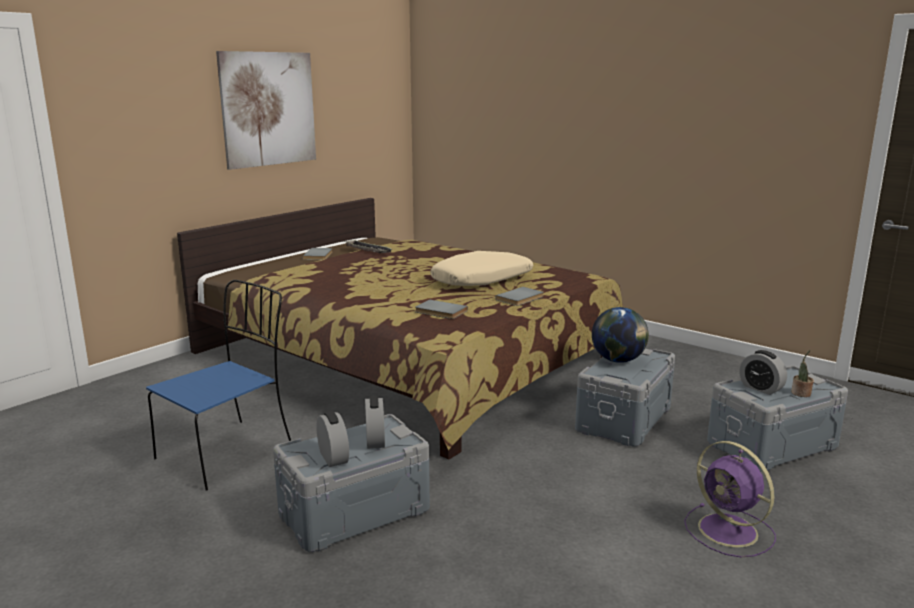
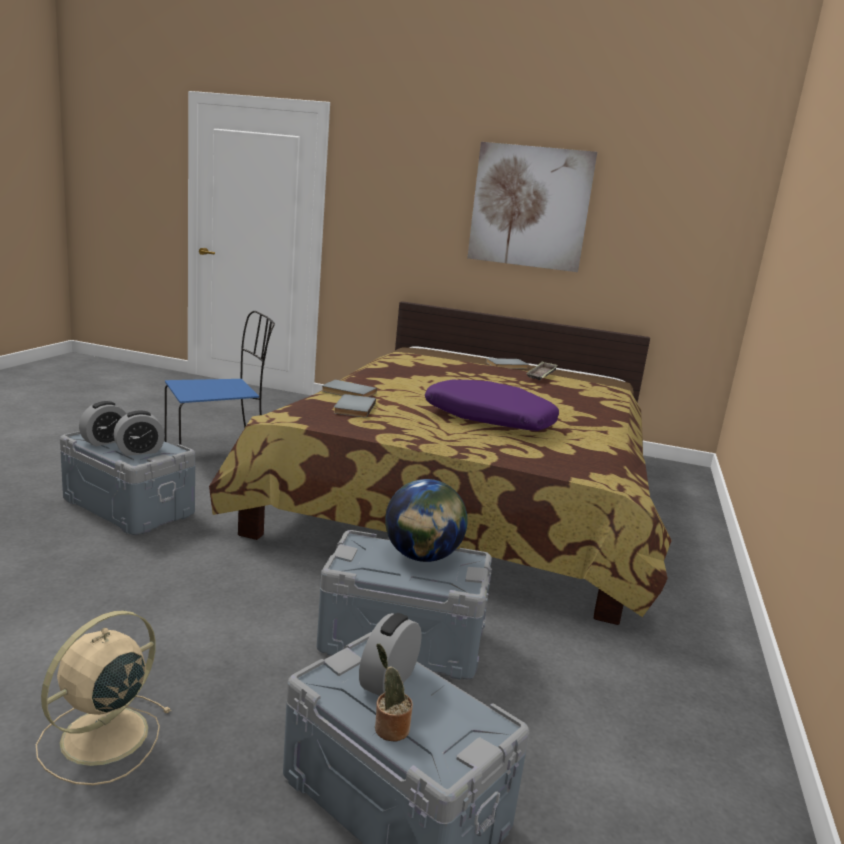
camera: 65 degrees right, 0 degrees up
(228, 452) = (218, 450): blue chair -> blue chair turned 45 degrees counterclockwise
(482, 280) = (488, 419): beige pillow -> purple pillow
(521, 298) = (436, 437): grey book -> grey book (348, 392)
(730, 531) = (101, 738): purple fan -> beige fan

